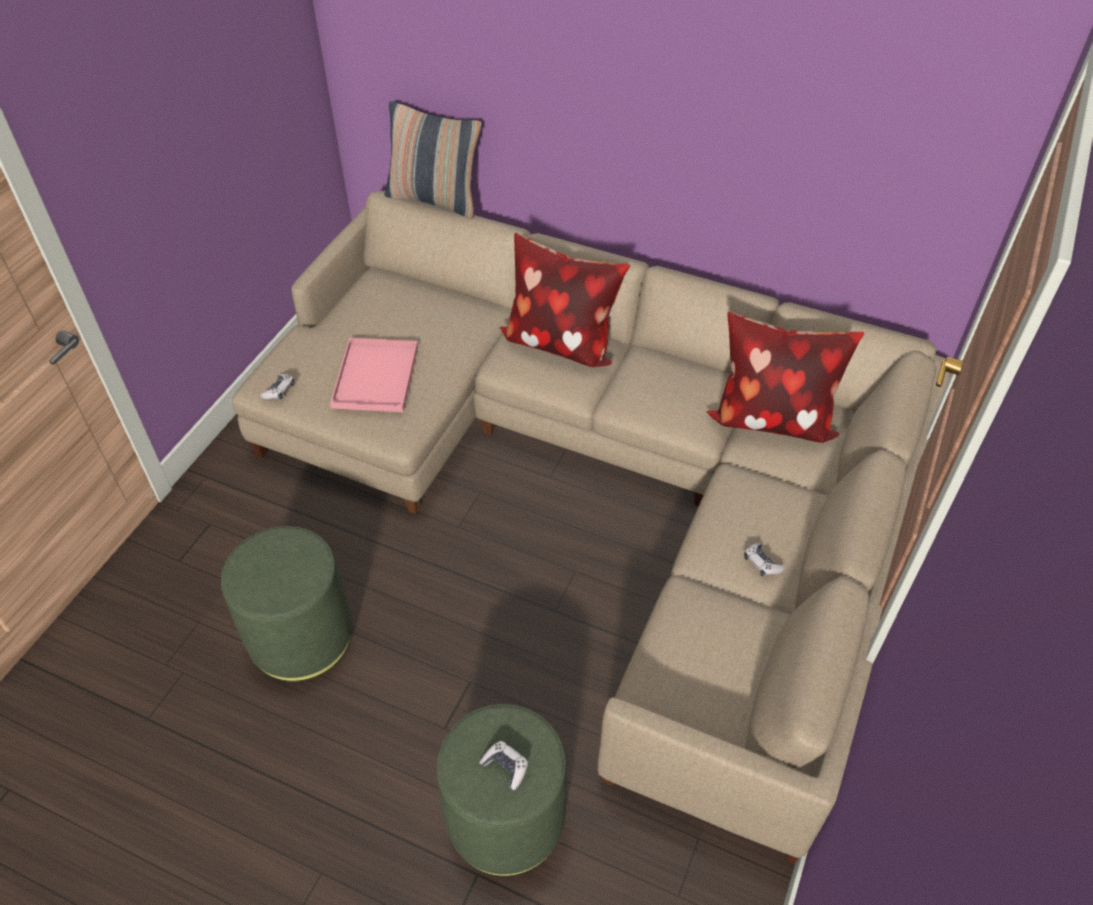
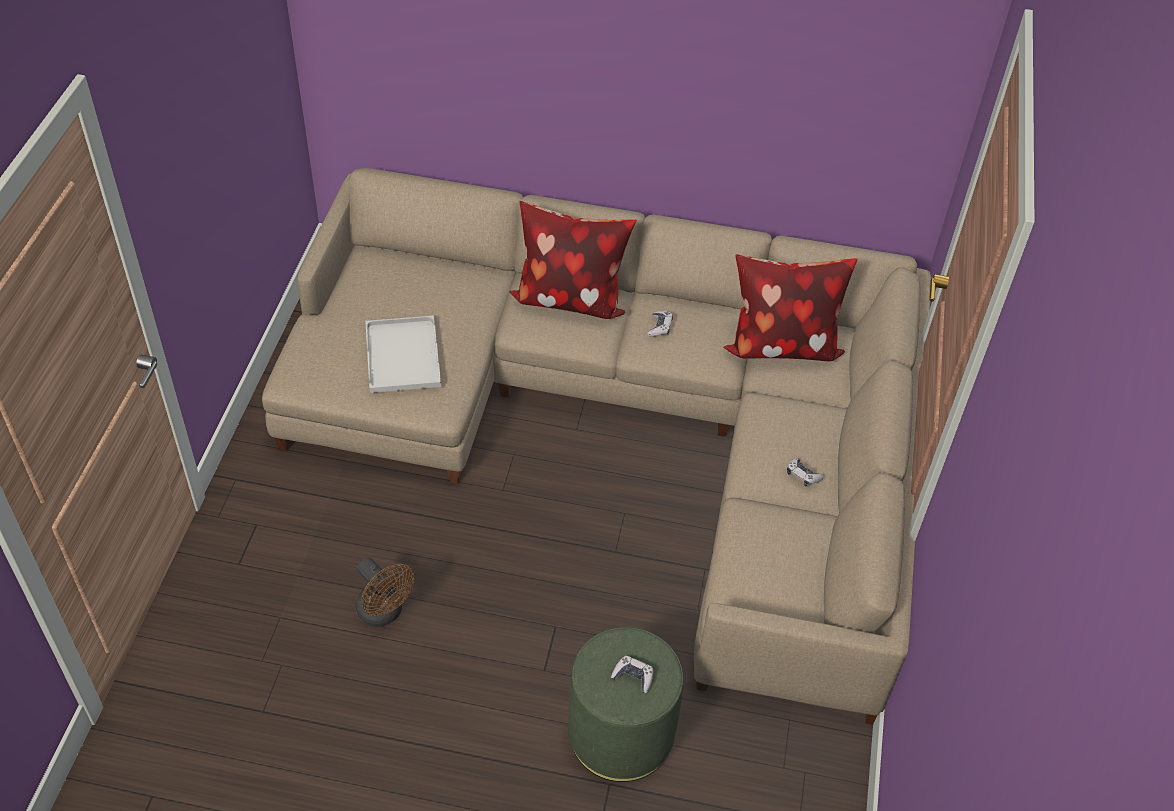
camera: 15 degrees left, 0 degrees up
(279, 391) = (311, 383): game controller -> game controller (660, 327)
(301, 636) = (384, 613): green ottoman -> brown fan
(375, 374) = (401, 354): pink tray -> white tray
(435, 199) = (420, 172): pillow -> none

